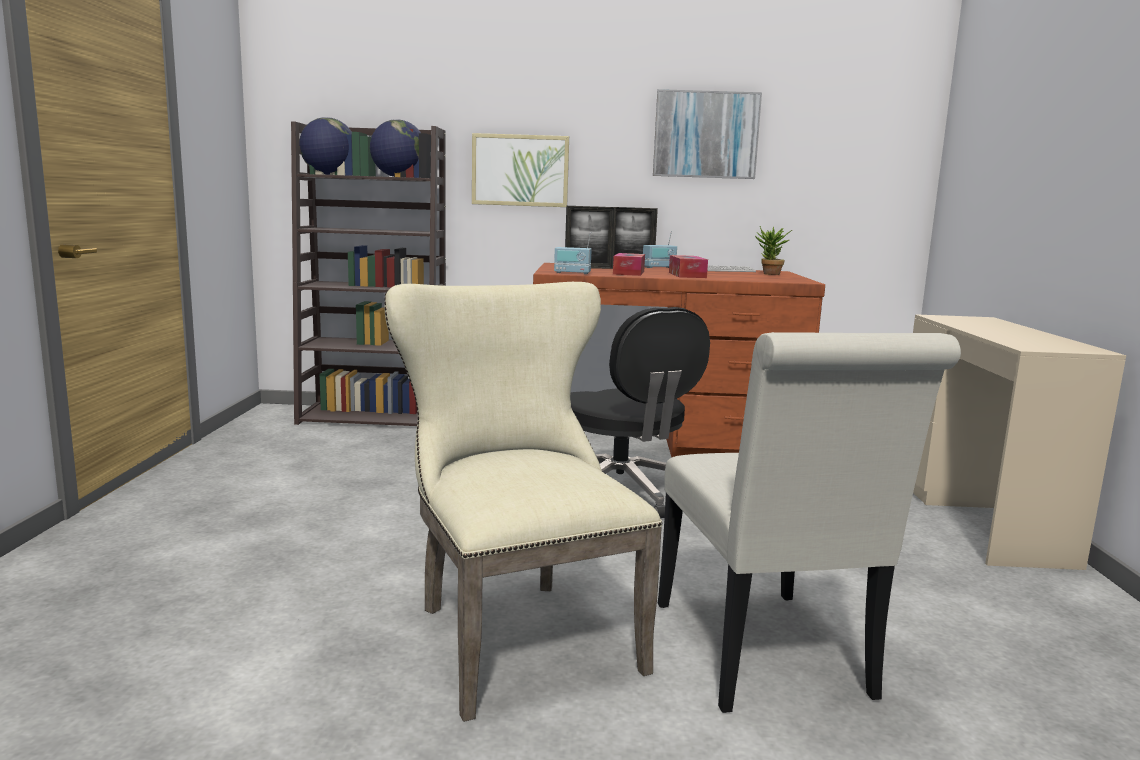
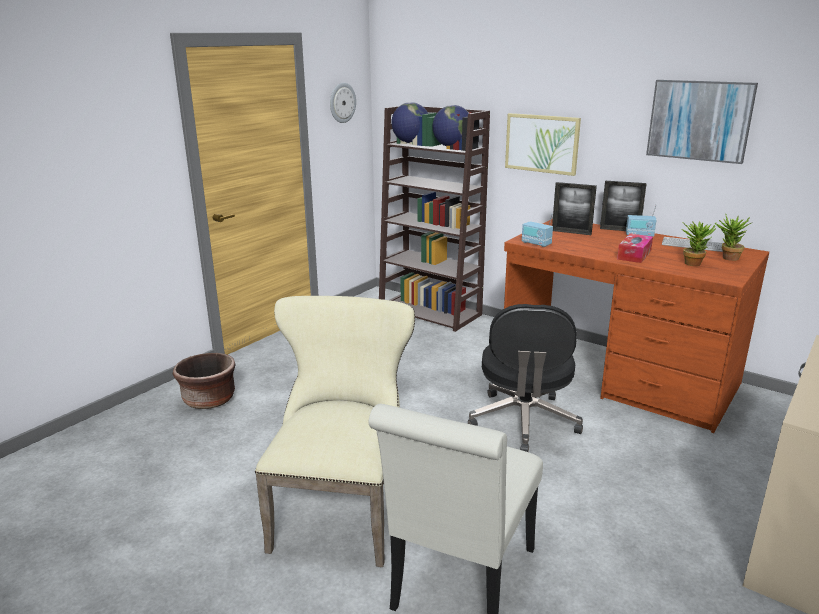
camera: 35 degrees right, 10 degrees up
(113, 568) = (209, 399): none -> brown planter
(216, 112) = (342, 102): none -> wall clock
(628, 273) = (588, 245): tissue box -> none
(750, 276) = (694, 263): none -> potted plant

